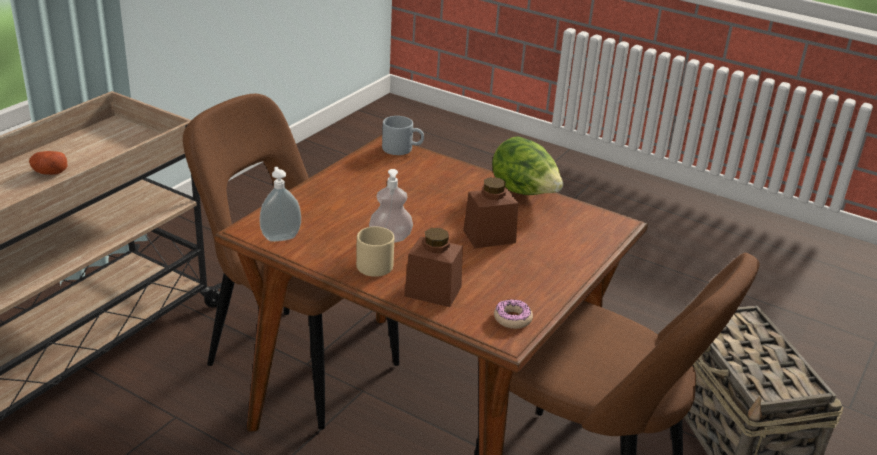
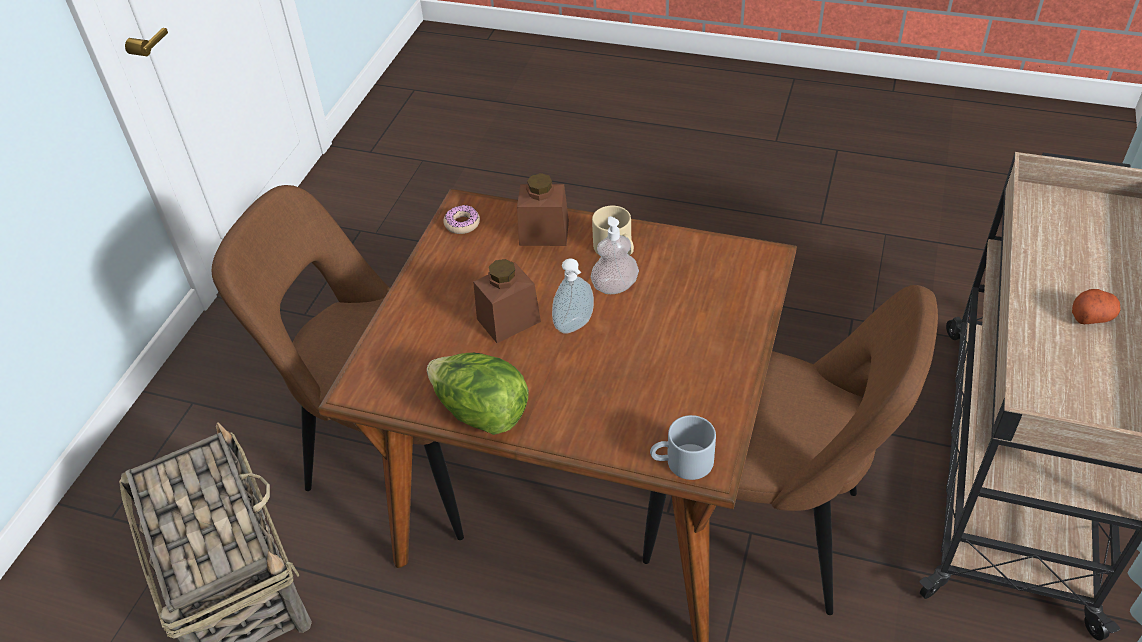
camera: 170 degrees right, 15 degrees up
(280, 237) = (727, 255): soap dispenser -> soap dispenser (575, 327)

